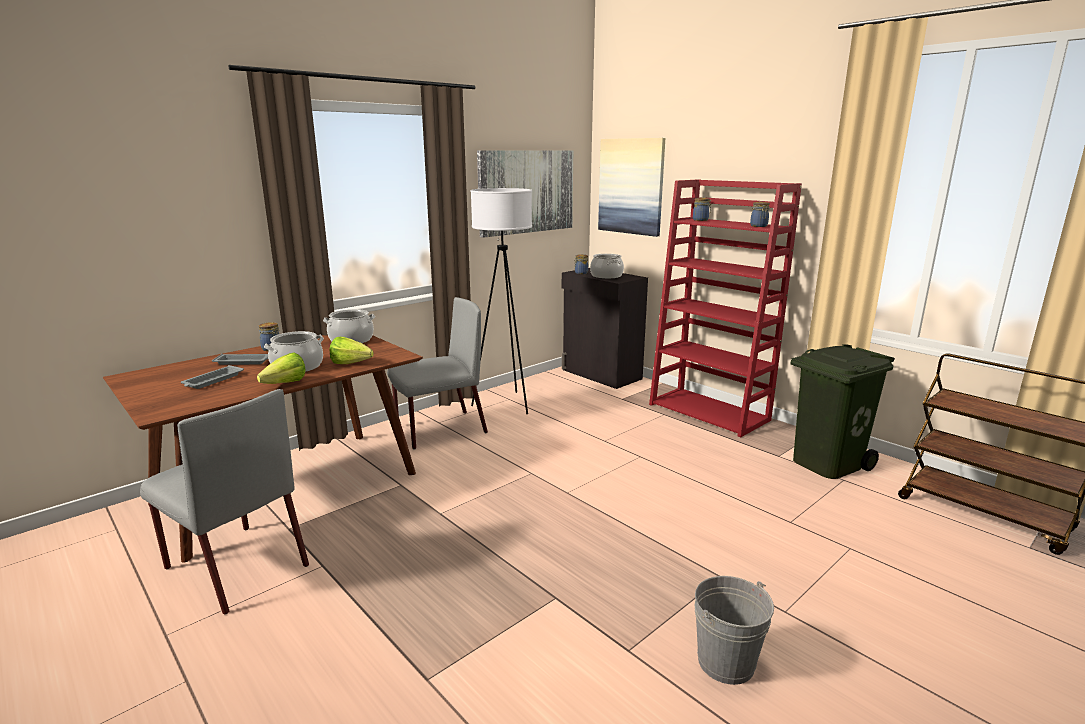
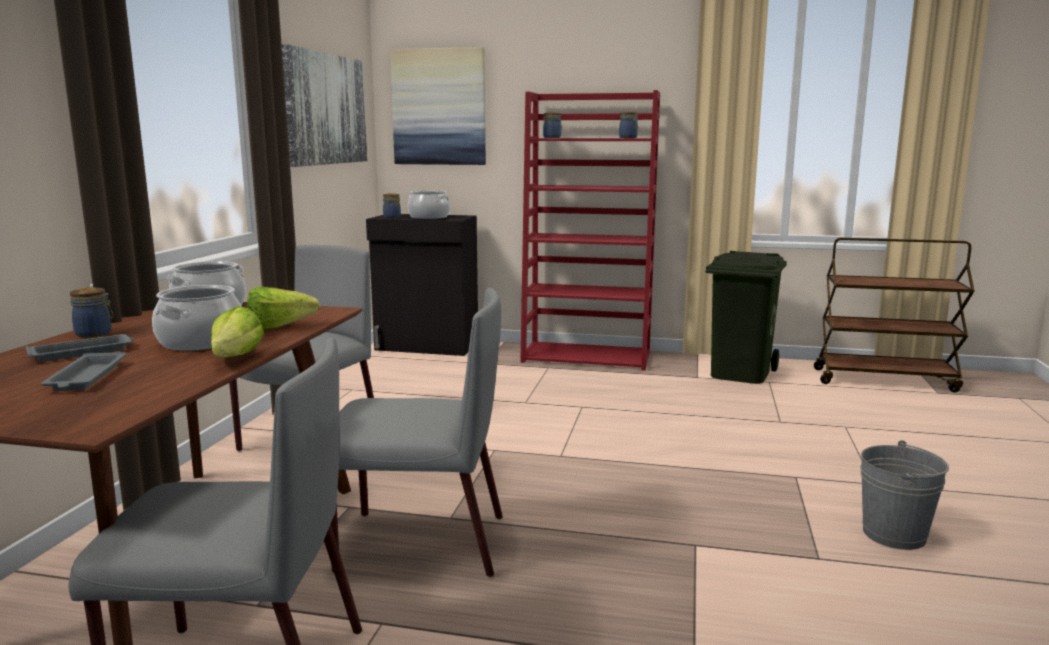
camera: 35 degrees left, 5 degrees down
(402, 524) = (419, 543): none -> grey chair
(505, 404) = (355, 395): white floor lamp -> none

